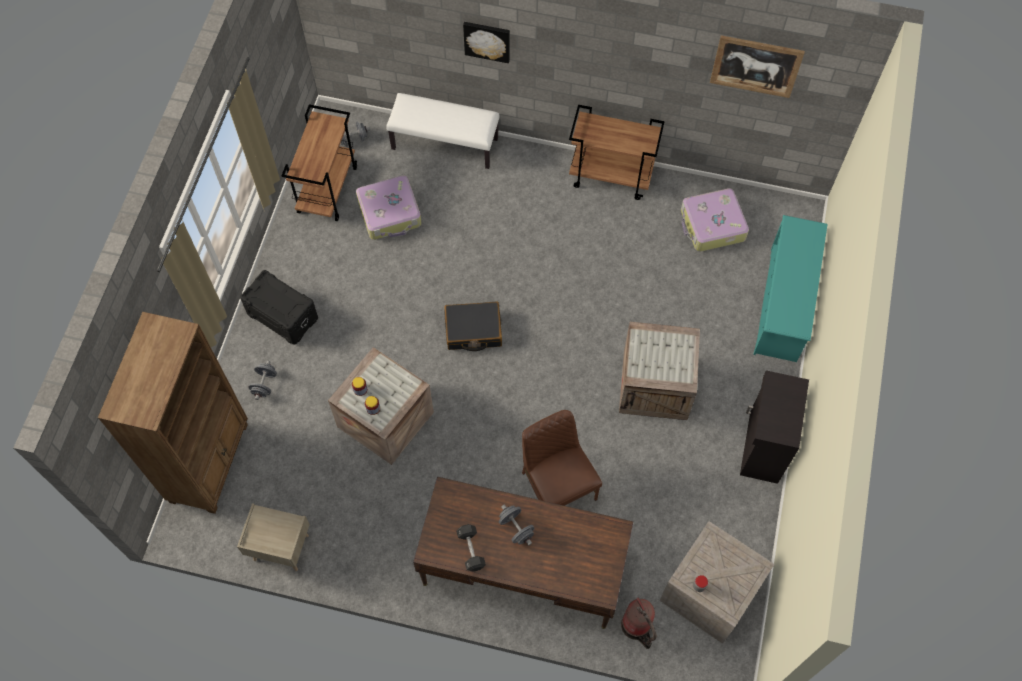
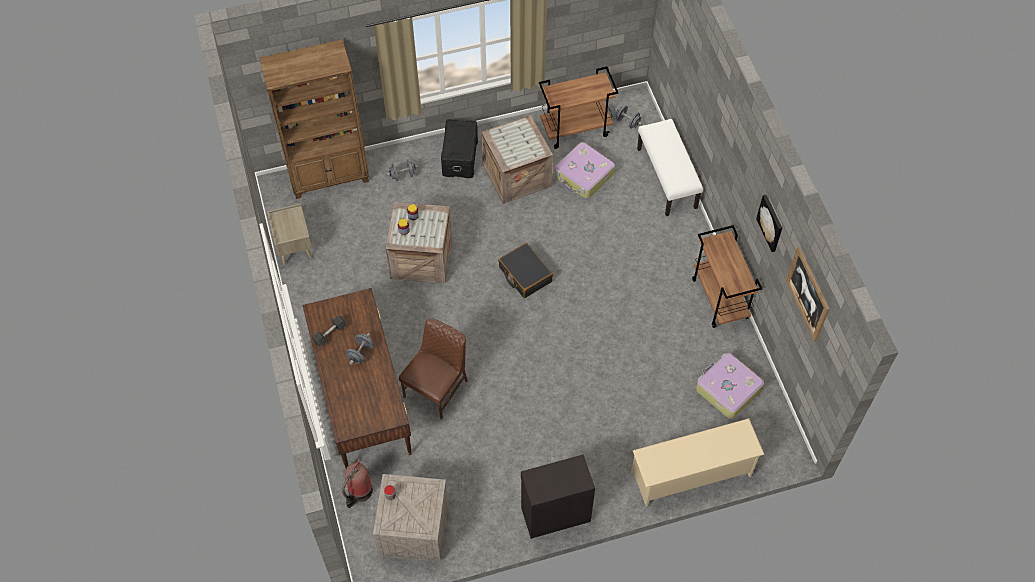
camera: 60 degrees right, 5 degrees down
(487, 40) = (713, 124): picture -> picture (771, 222)
(656, 386) = (558, 415): crate -> crate (516, 176)
(783, 304) = (691, 474): turquoise shoe rack -> beige shoe rack

